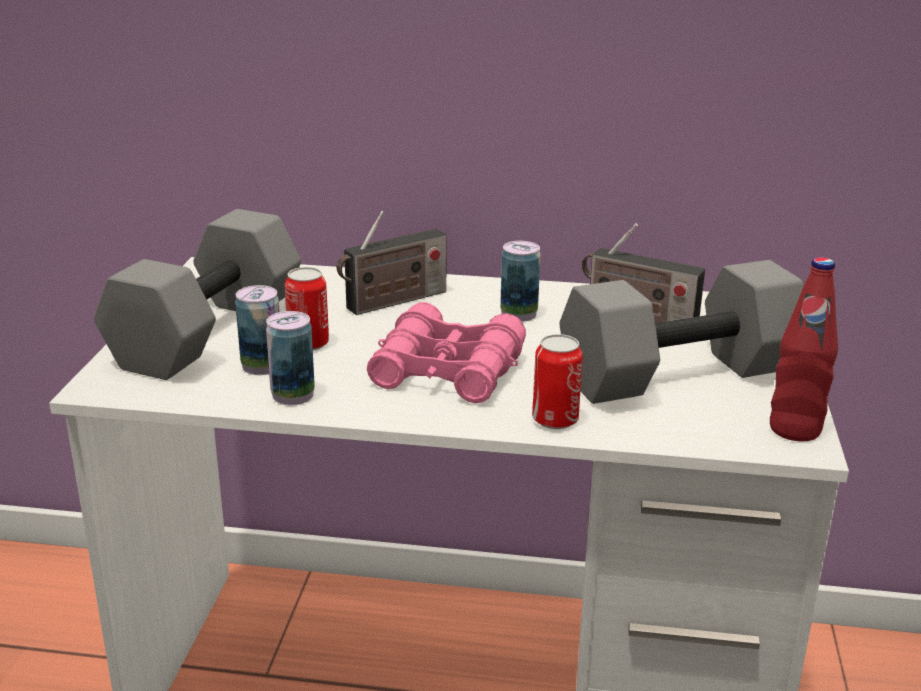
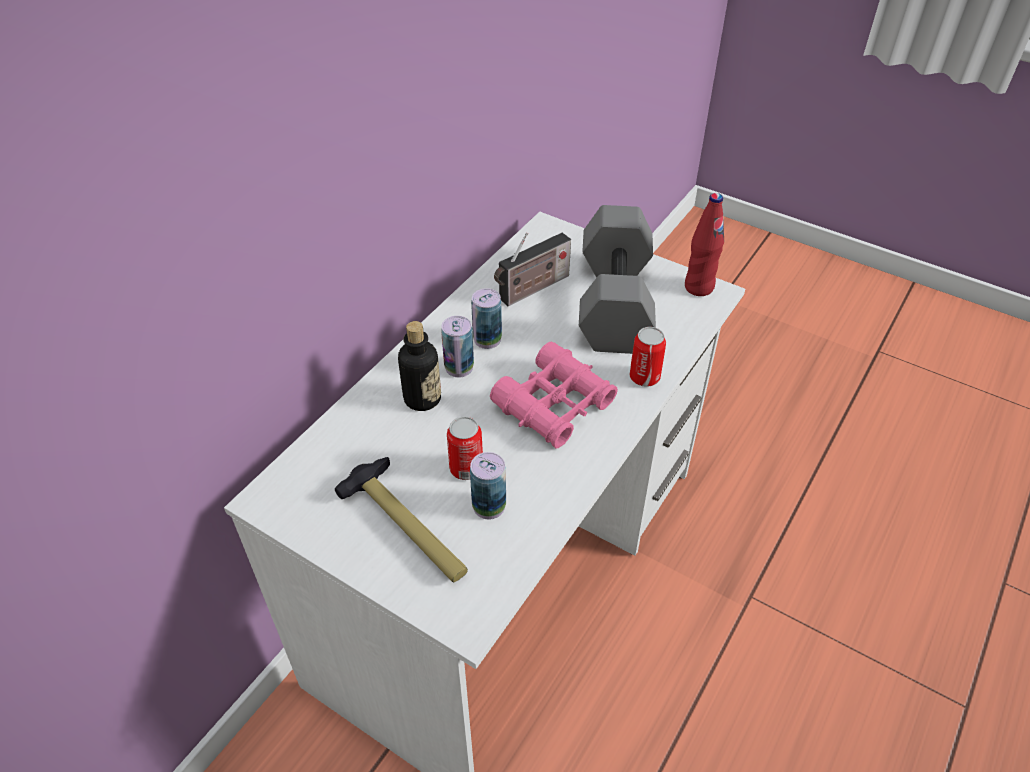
camera: 65 degrees left, 20 degrees up
(209, 333) = (408, 527): grey dumbbell -> hammer
(293, 395) = (546, 499): can -> can (459, 367)
(393, 302) = (422, 398): radio -> bottle

